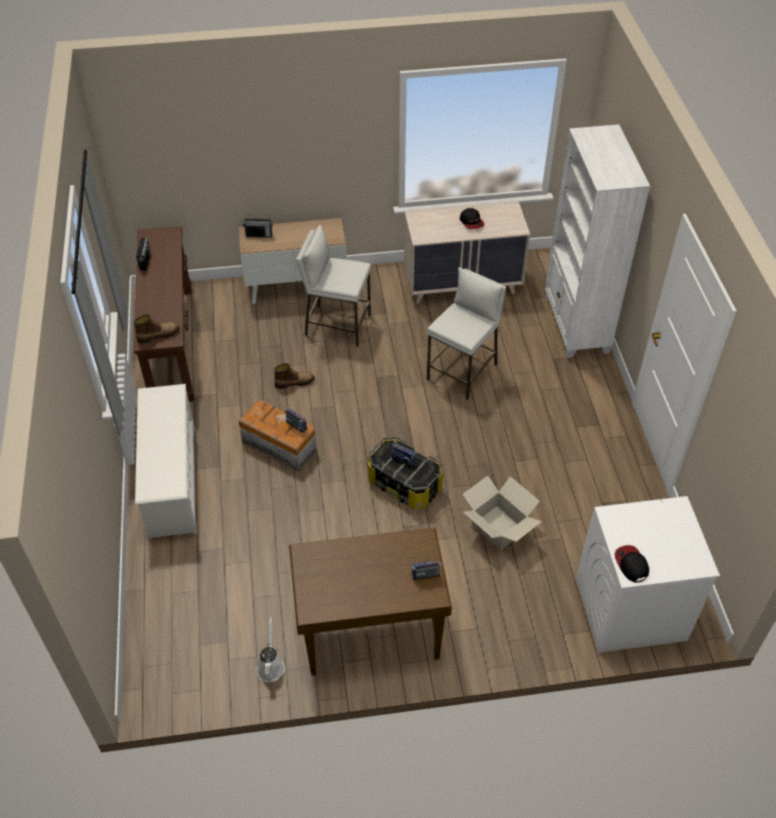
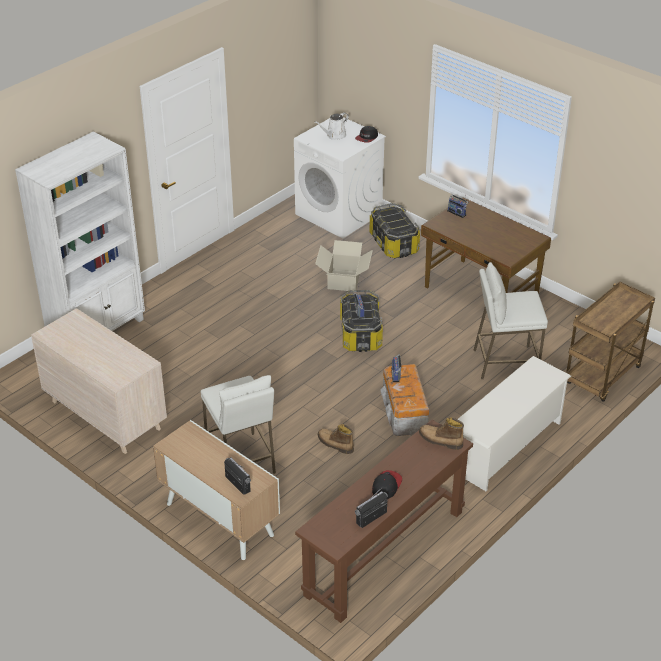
camera: 130 degrees left, 10 degrees down
(155, 623) = (603, 377): none -> brown cart
(270, 665) = (555, 315): white watering can -> white watering can (334, 135)
(462, 371) = (217, 362): white stool -> white stool (505, 363)
(471, 222) = (91, 345): cap -> cap (386, 486)
(526, 618) = (394, 243): none -> storage box

